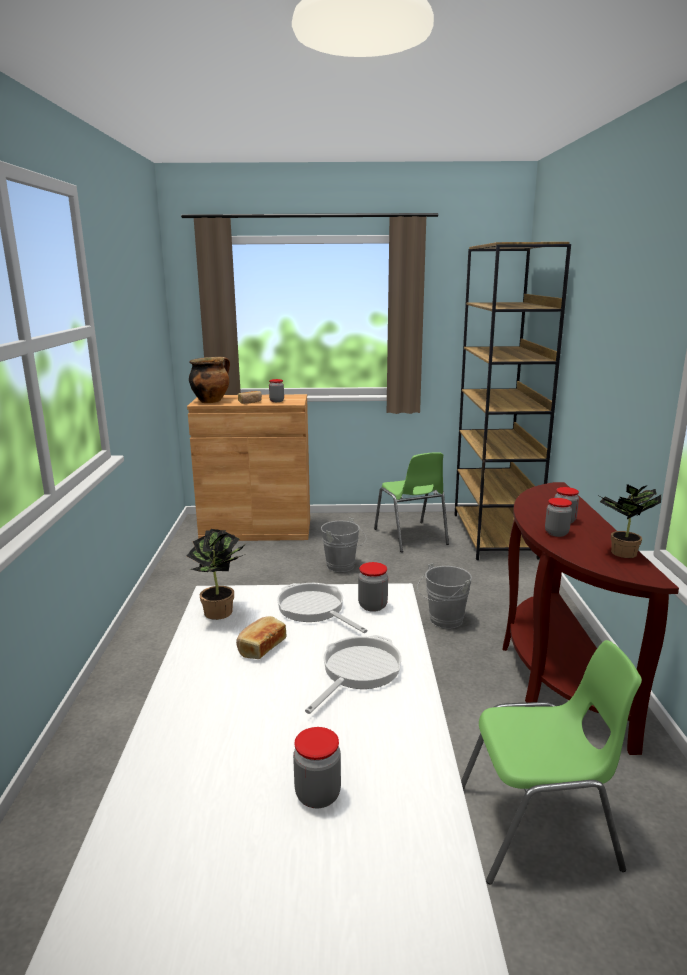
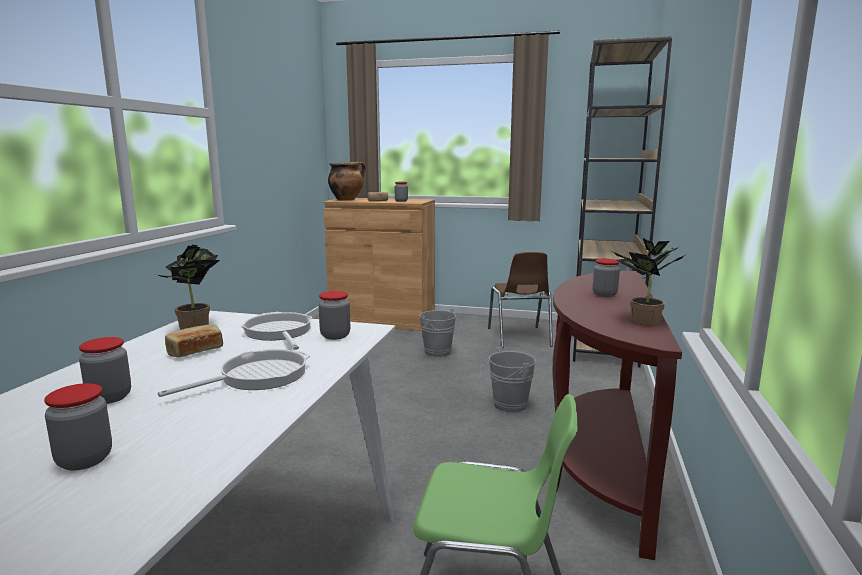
camera: 15 degrees right, 5 degrees down
(411, 537) = (519, 337): green chair -> brown chair
(556, 533) = (585, 302): jar -> jar (109, 397)

